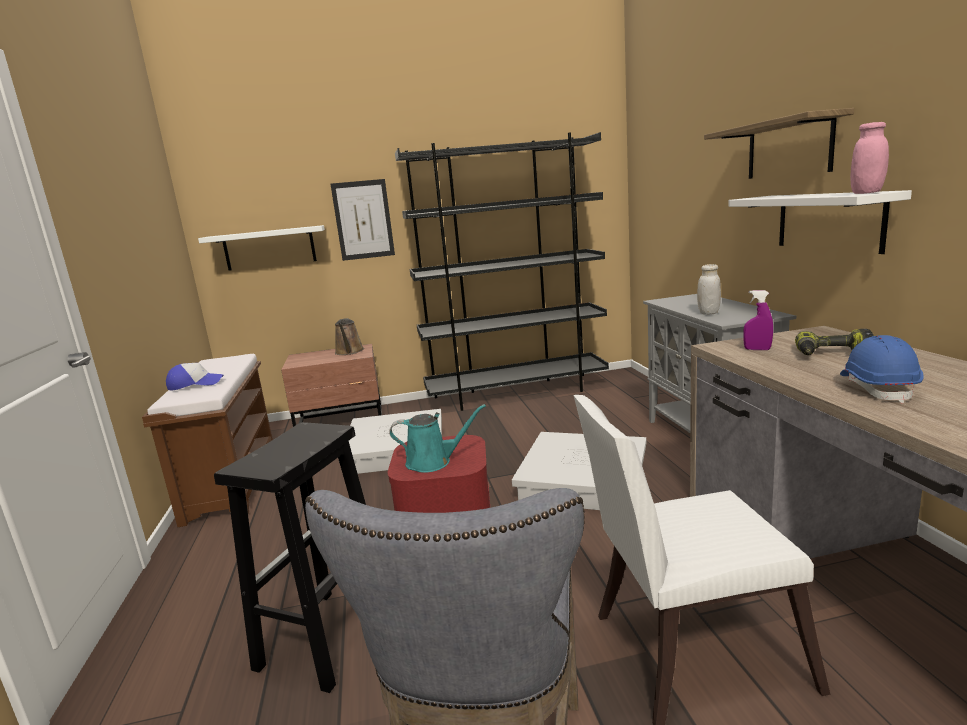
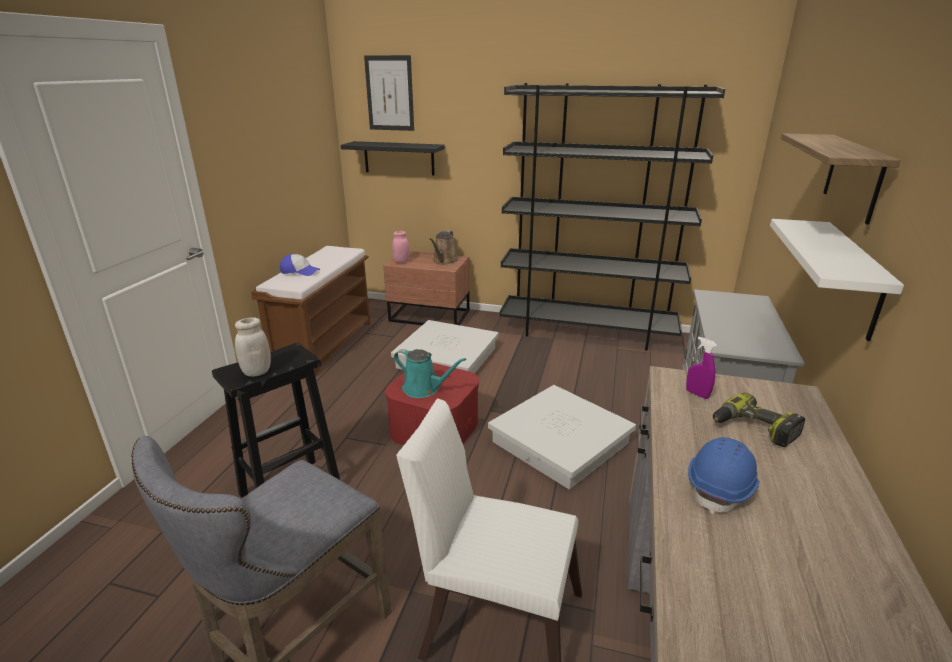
camera: 25 degrees right, 10 degrees up
(270, 248) = (399, 158): white shelf -> black shelf
(363, 220) = (478, 144): picture -> picture (389, 93)
(708, 313) = (724, 329): white jar -> white jar (257, 372)
(867, 193) = (853, 272): pink jar -> pink jar (401, 261)

